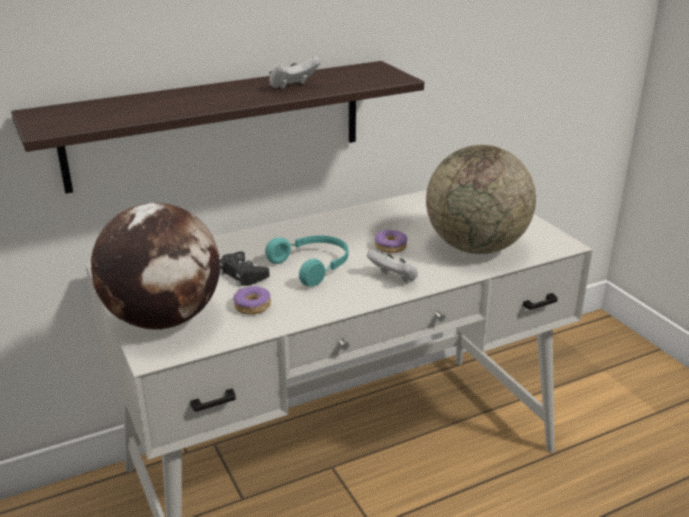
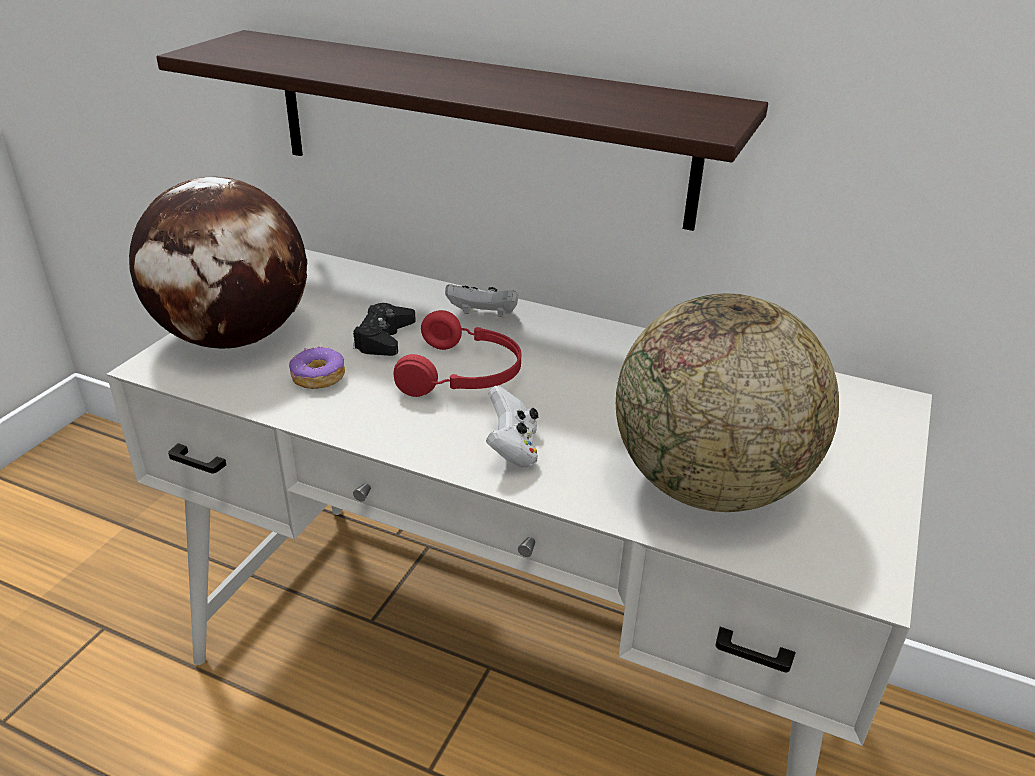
camera: 50 degrees right, 5 degrees up
(293, 87) = (535, 92): white game controller -> white game controller (483, 316)
(313, 266) = (463, 374): turquoise headphones -> red headphones
(391, 247) = (596, 409): donut -> none

